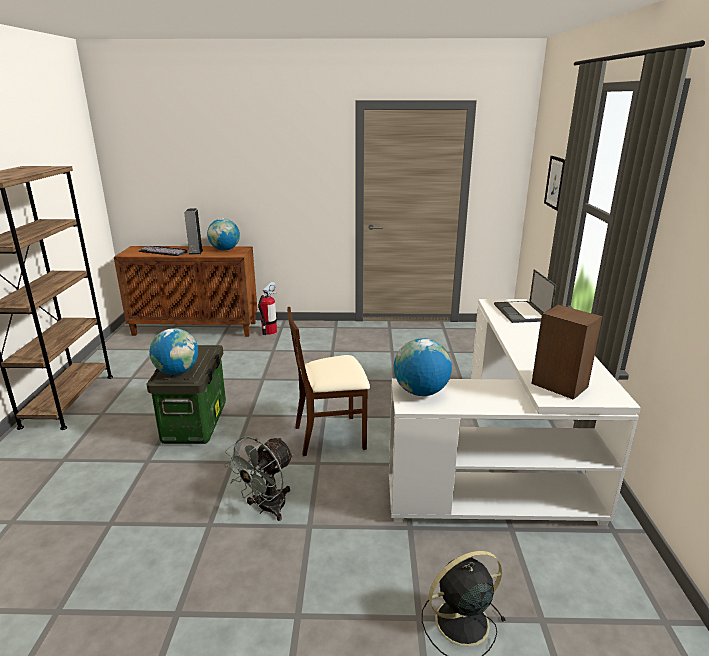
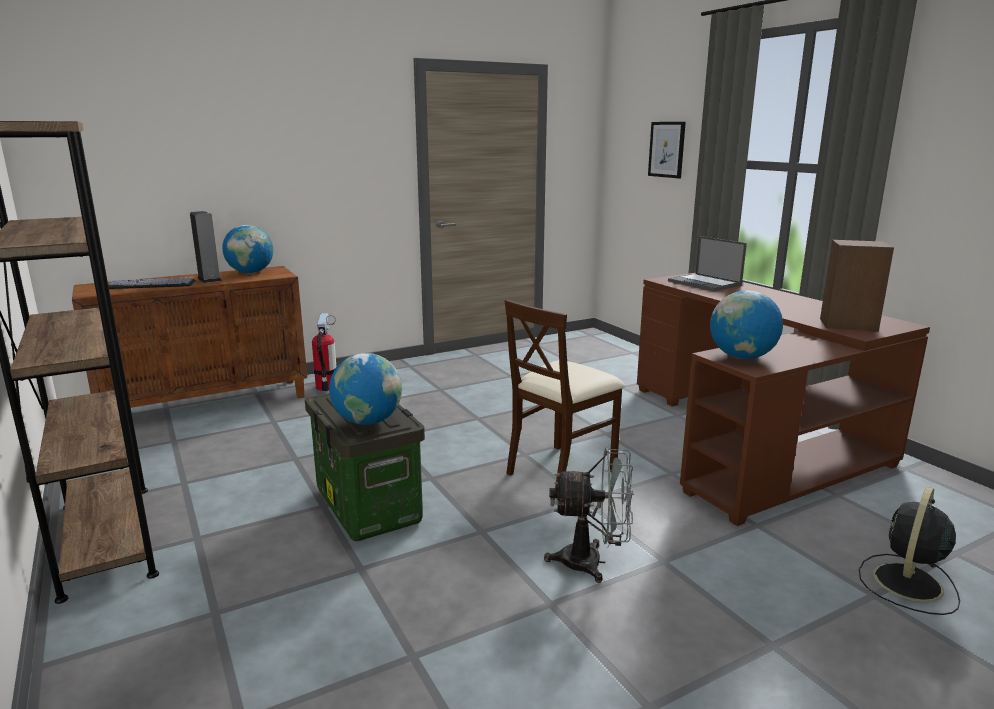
camera: 30 degrees left, 5 degrees down
(266, 508) = (592, 562): grey fan -> grey fan turned 90 degrees counterclockwise
(508, 457) = (754, 439): white desk -> brown desk

